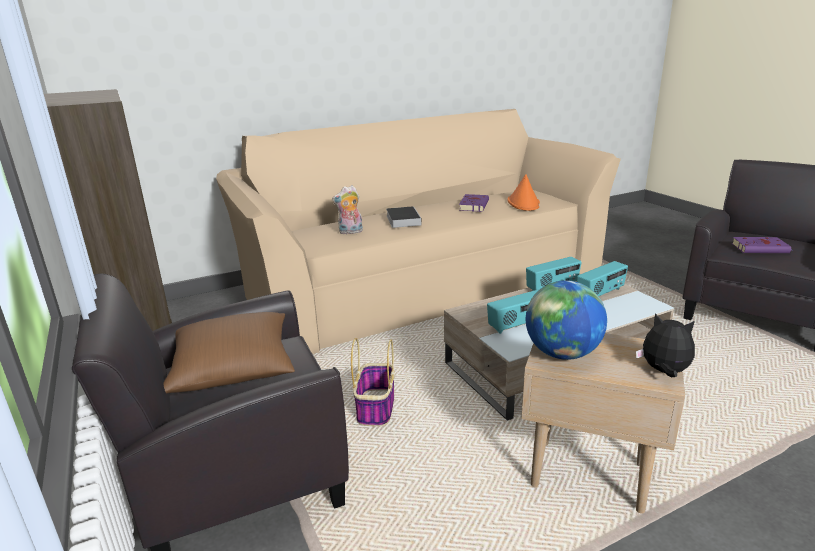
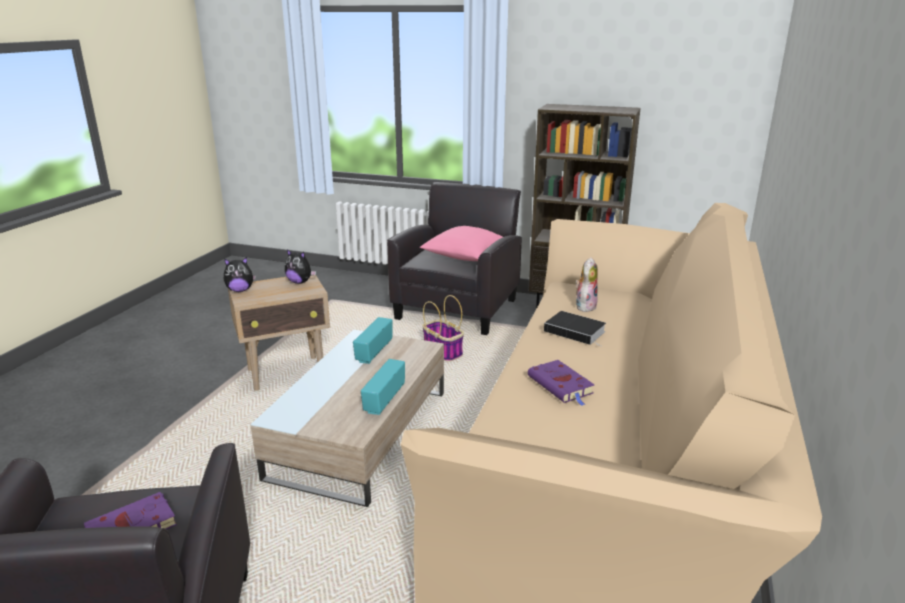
camera: 135 degrees right, 0 degrees up
(233, 368) = (465, 255): brown pillow -> pink pillow
(523, 203) = (519, 426): orange hat -> none
(562, 353) = (300, 282): globe -> plush toy
(600, 294) = (331, 411): radio -> none

